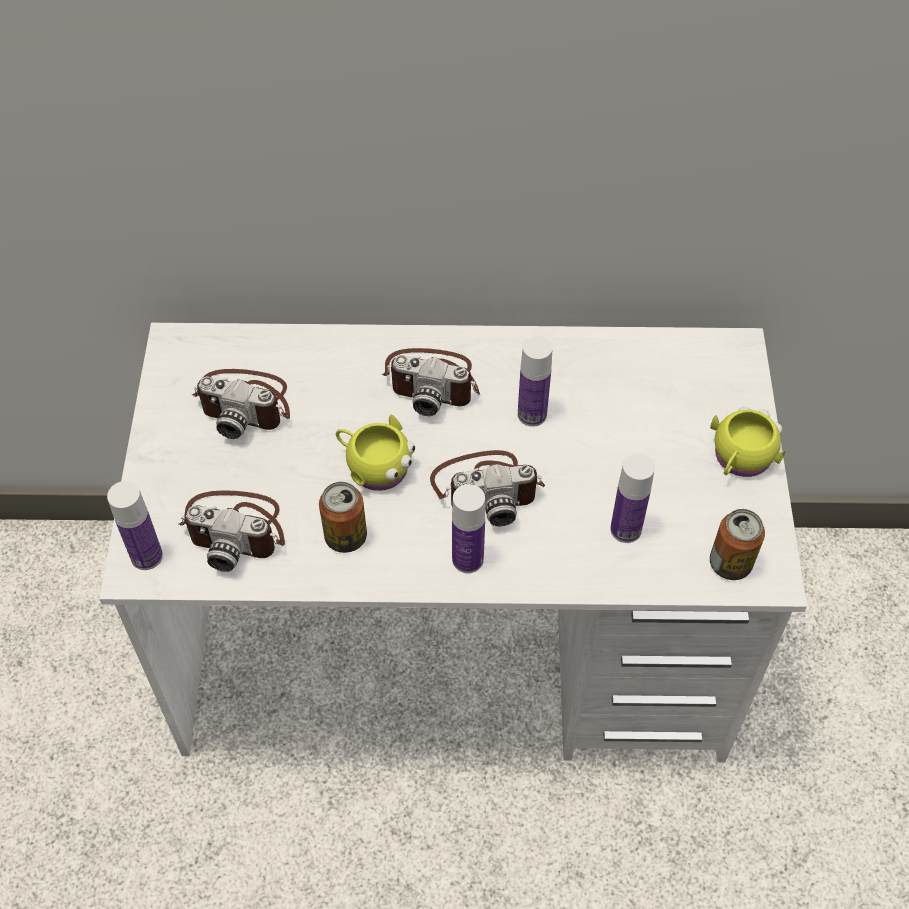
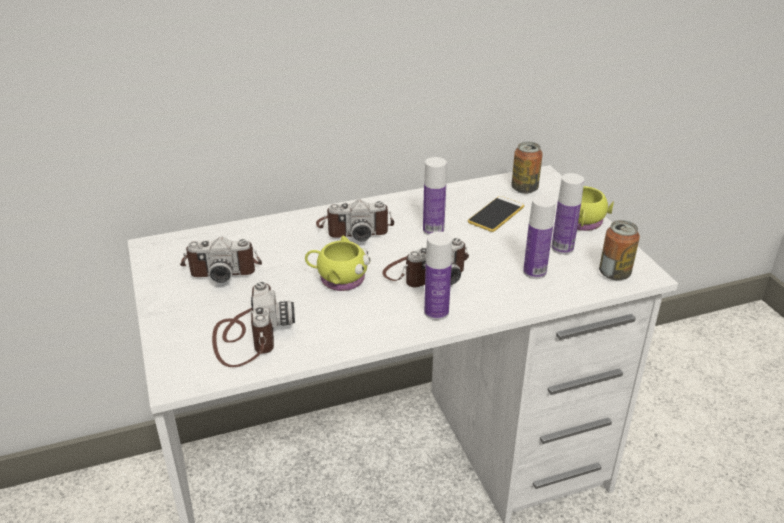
camera: 20 degrees left, 20 degrees down
(146, 556) = (181, 369): bottle -> bottle (562, 248)
(236, 529) = (249, 336): camera -> camera turned 90 degrees counterclockwise
(345, 537) = (338, 321): can -> can (524, 188)
(630, 408) = (496, 214): none -> phone

